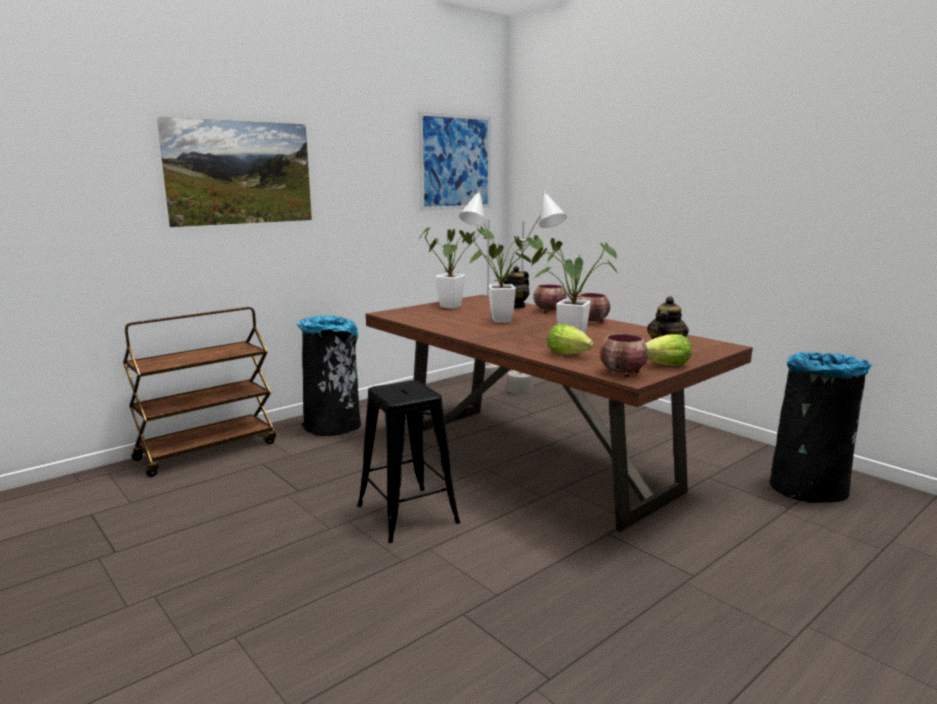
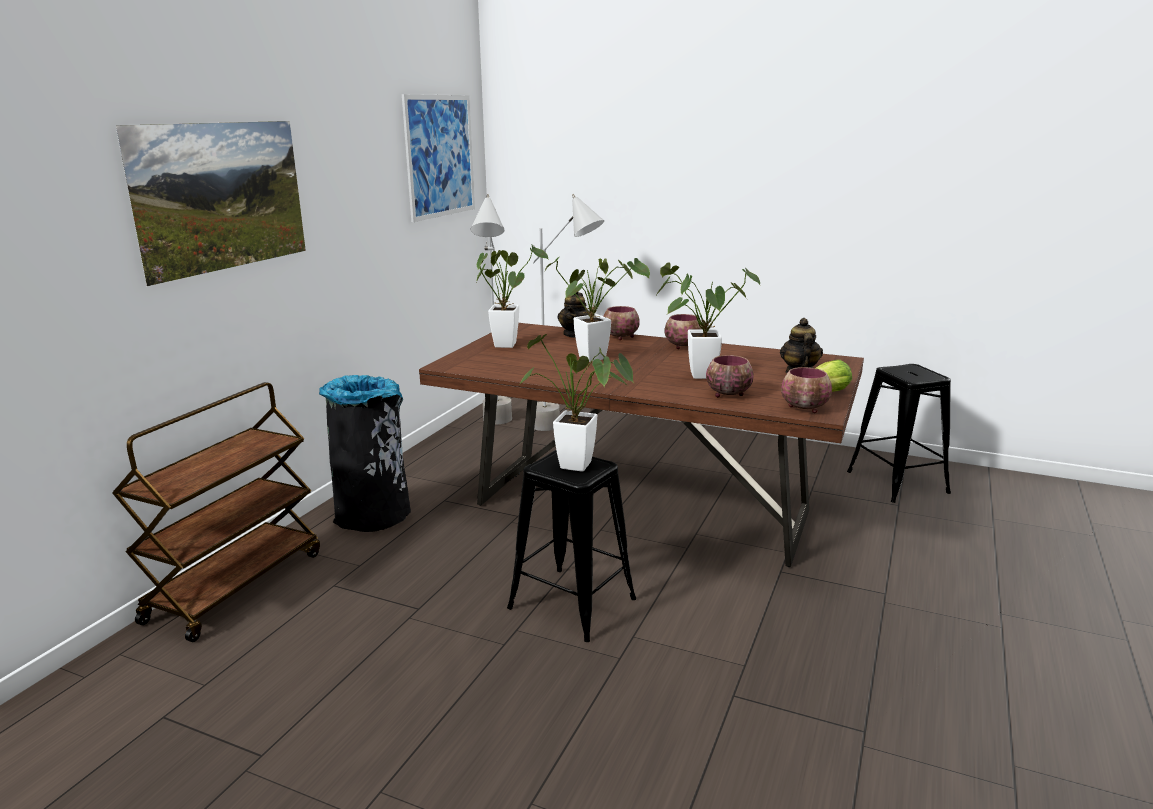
camera: 25 degrees left, 5 degrees up
(412, 393) = (583, 467): none -> potted plant
(570, 355) = (727, 394): lettuce -> bowl
(809, 488) = (897, 482): black trash can -> black stool

